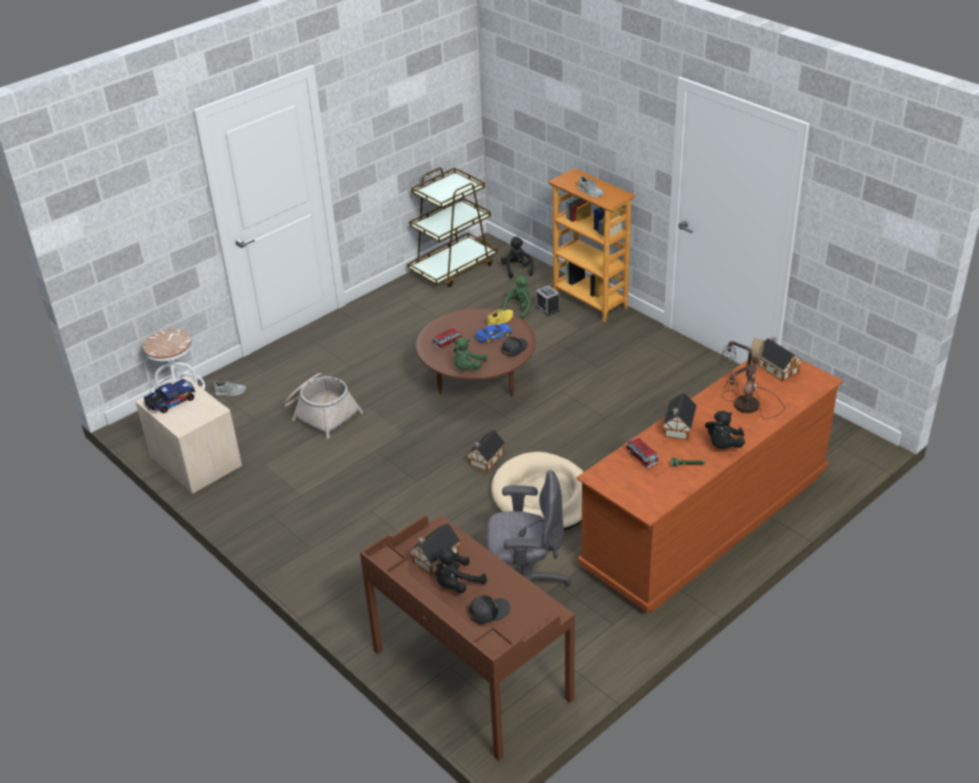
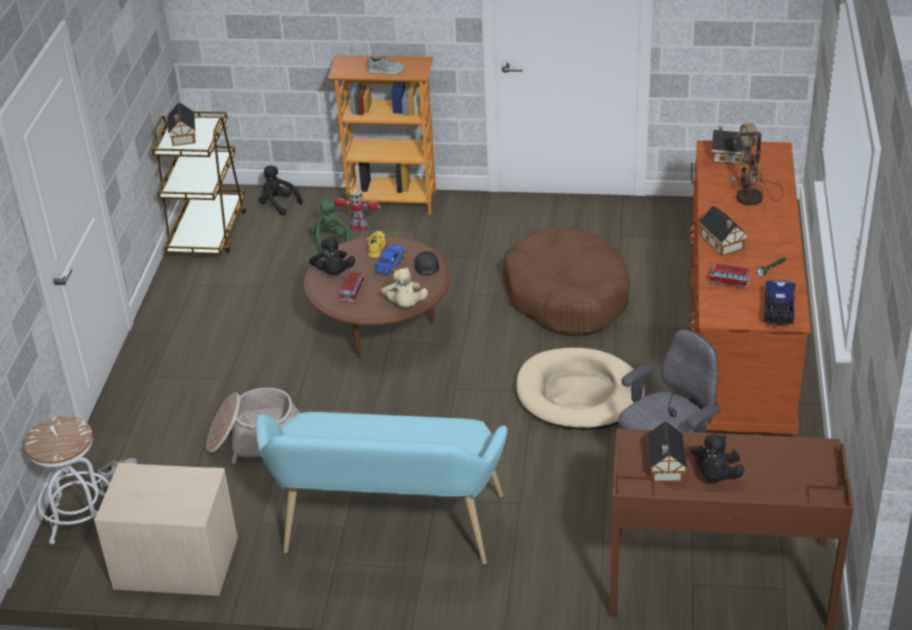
camera: 40 degrees left, 0 degrees up
(170, 403) = (142, 498): toy truck -> toy truck (778, 312)
(321, 513) = (388, 531): none -> turquoise bench
(467, 368) = (405, 304): green plush toy -> beige plush toy
(485, 460) = (484, 392): toy house -> toy house (183, 136)
(488, 612) = (773, 480): black cap -> none
(547, 308) = (358, 226): alarm clock -> toy robot
(622, 425) = (566, 296): none -> brown dog bed
(723, 445) = (776, 238): black plush toy -> black plush toy (333, 273)

